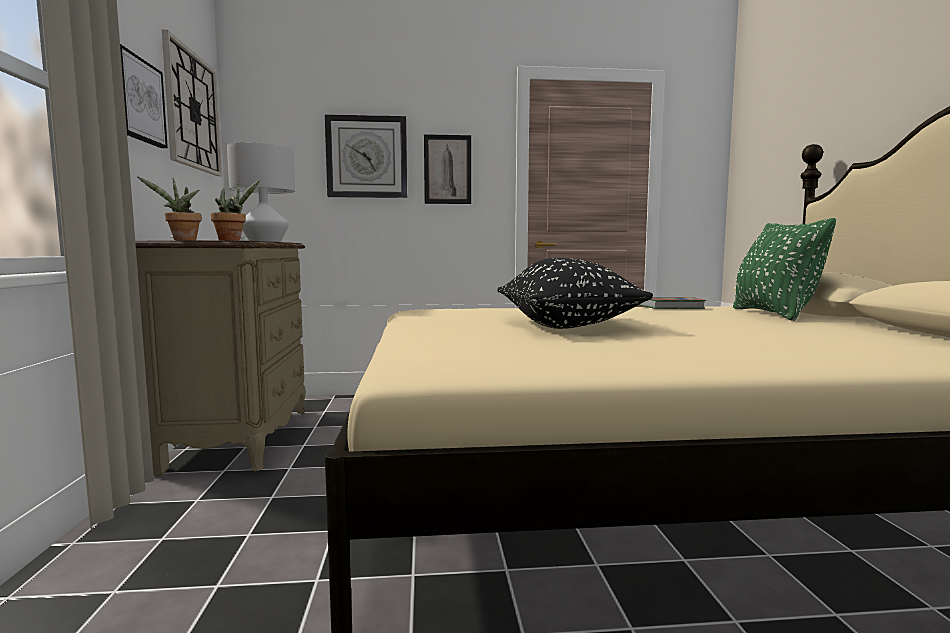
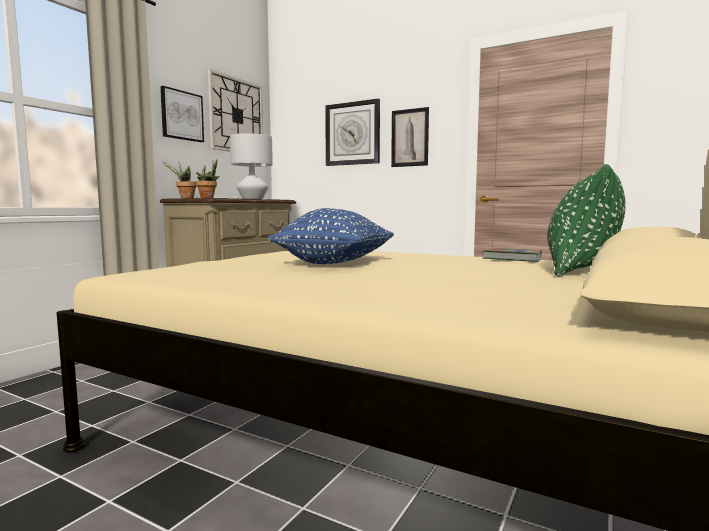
camera: 35 degrees right, 0 degrees up
(567, 326) = (334, 263): black pillow -> blue pillow

